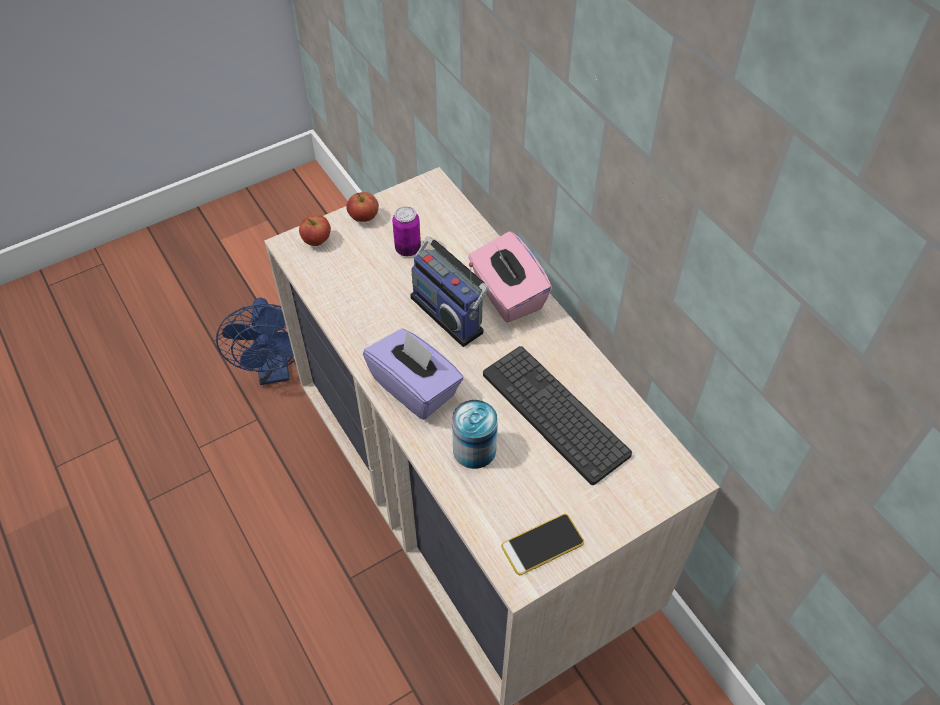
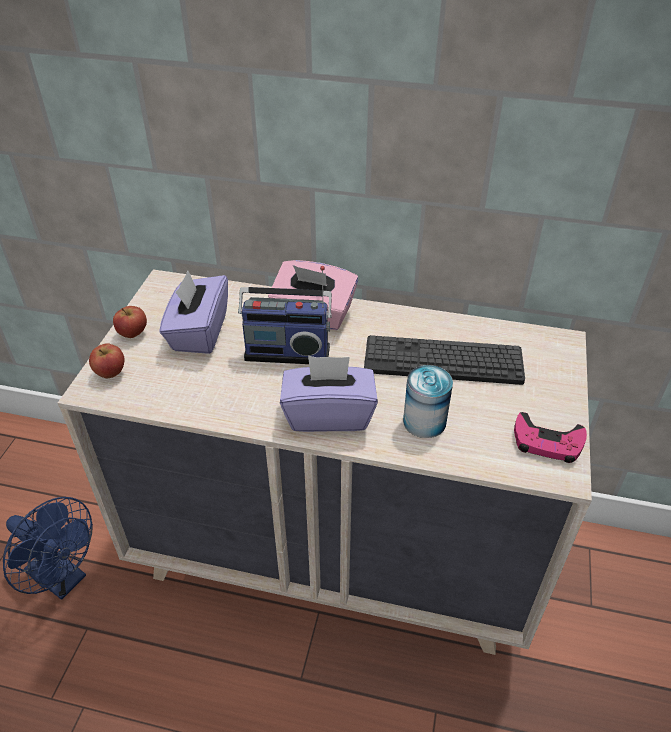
camera: 45 degrees left, 10 degrees down
(408, 249) = (199, 332): can -> purple tissue box
(542, 544) = (547, 442): phone -> pink game controller

